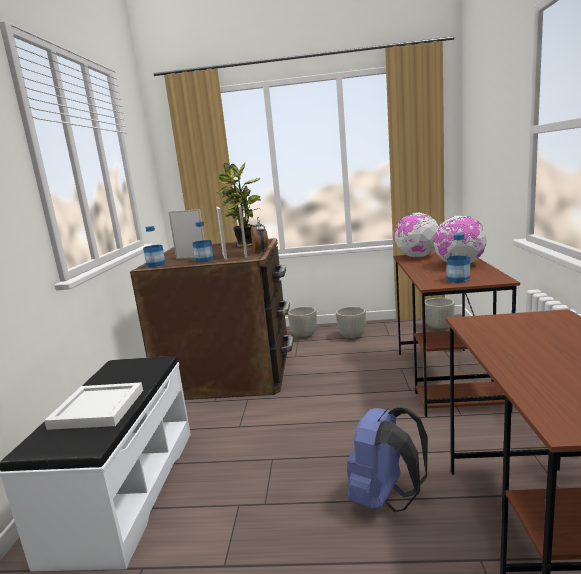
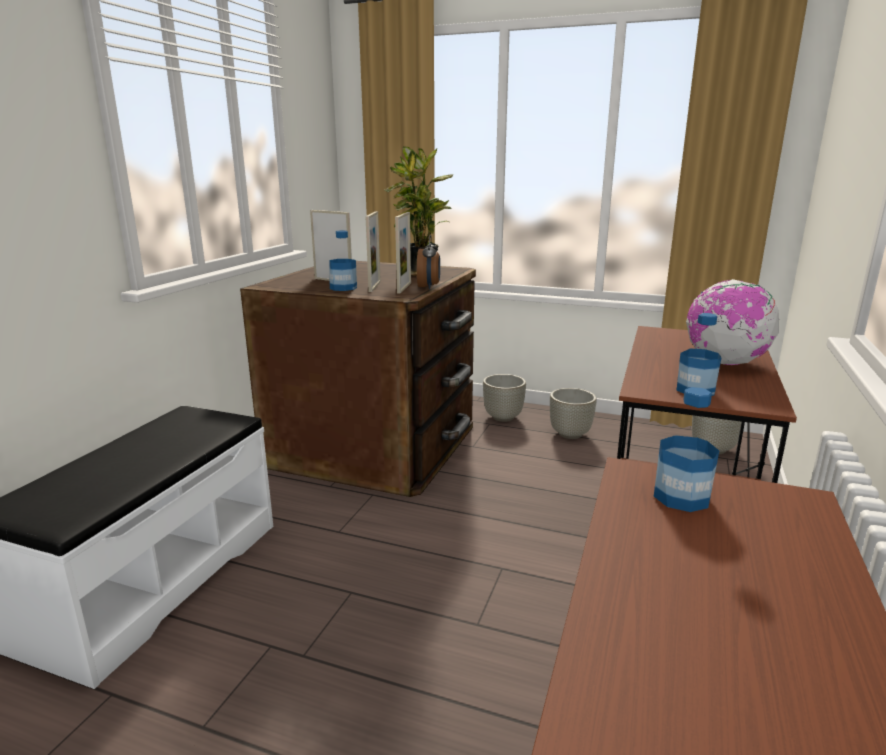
camera: 15 degrees right, 5 degrees up
(96, 409) = (109, 473): white tray -> none
(156, 265) = (280, 284): bottle -> bottle (681, 497)
(385, 499) = (464, 704): blue backpack -> none
(417, 256) = (672, 334): globe -> none

